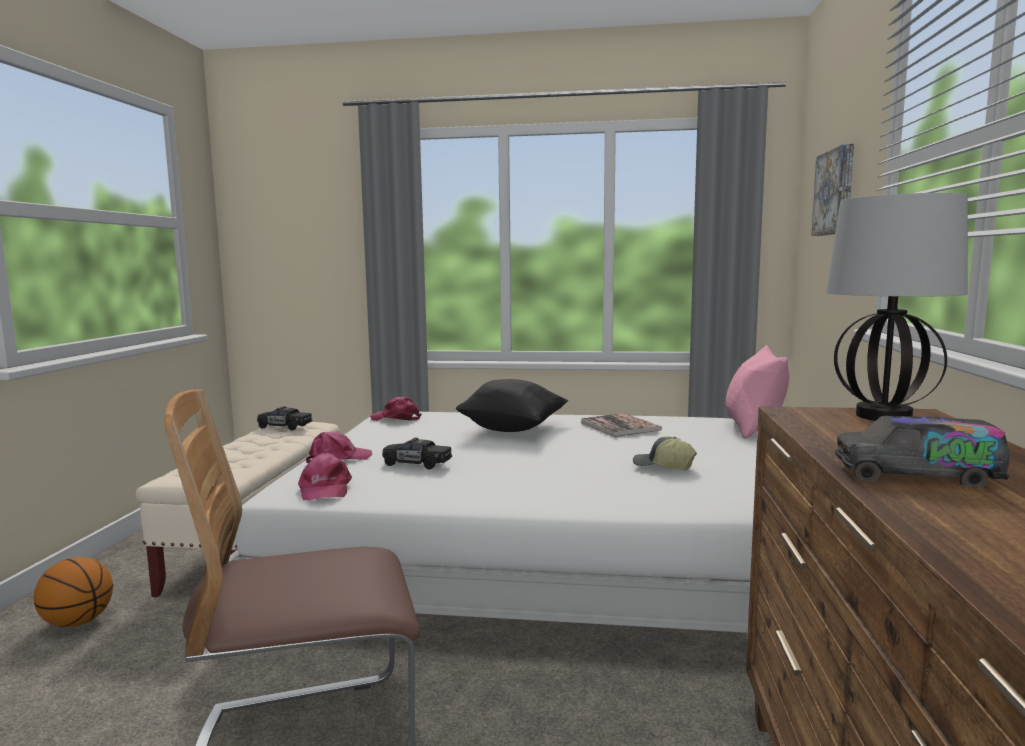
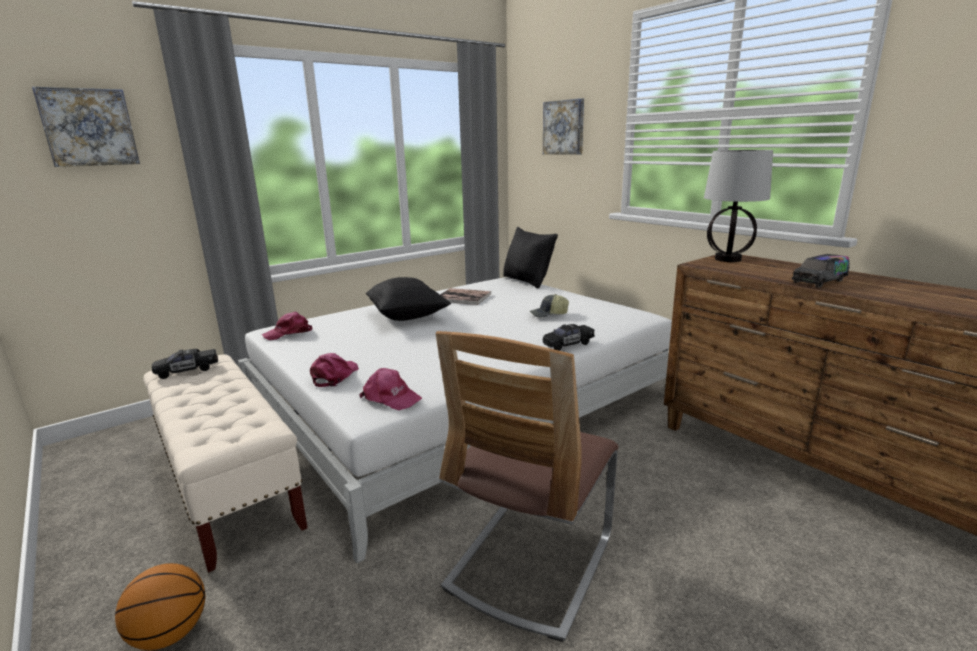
camera: 45 degrees left, 10 degrees up
(307, 210) = (88, 127): none -> picture
(416, 464) = (405, 359): black toy car -> black toy car (567, 344)
(753, 428) = (527, 281): pink pillow -> black pillow

